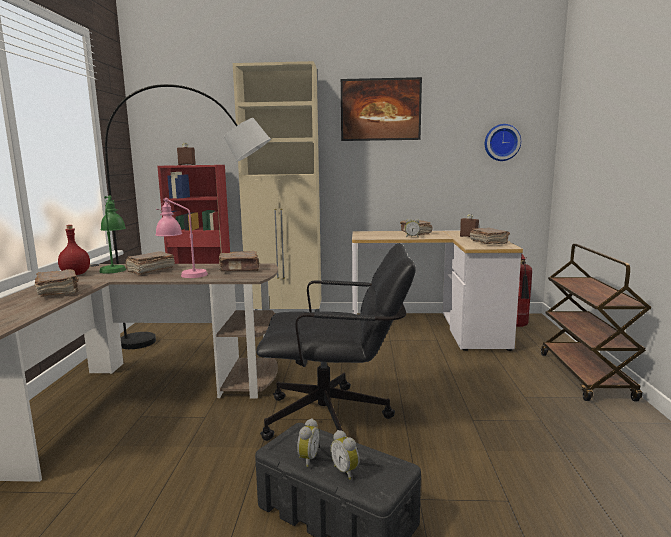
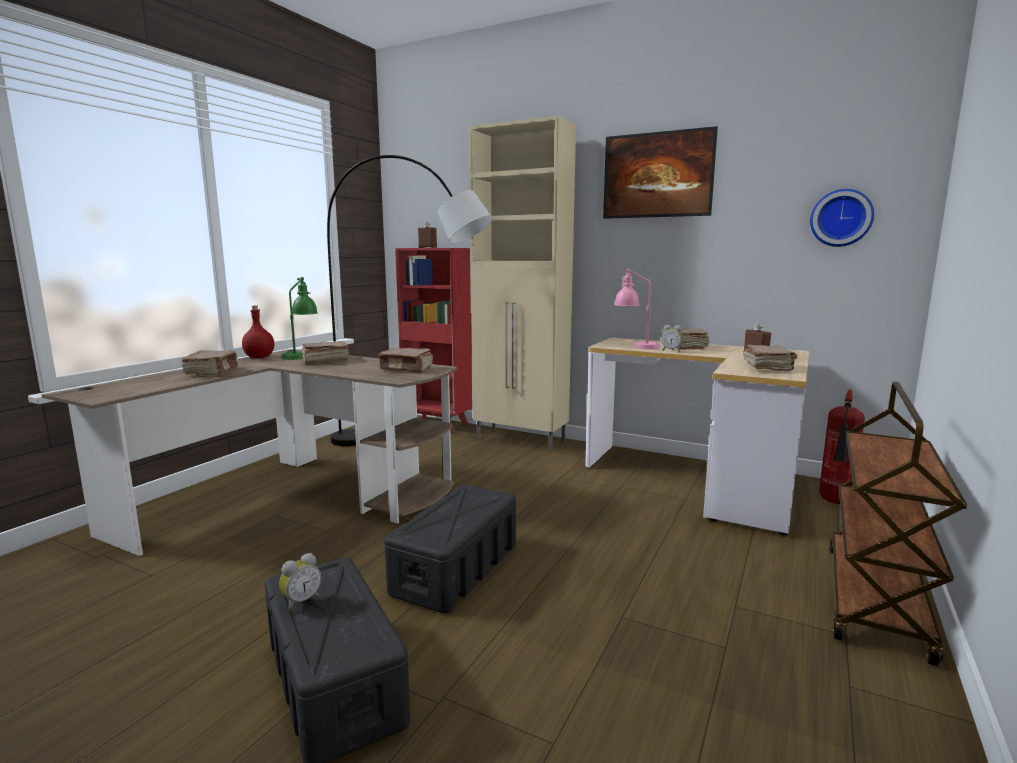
camera: 25 degrees right, 0 degrees up
(183, 275) = (343, 368): pink table lamp -> pink table lamp (635, 346)
(338, 419) = (455, 569): black office chair -> black storage box
(346, 471) = (320, 628): alarm clock -> none

